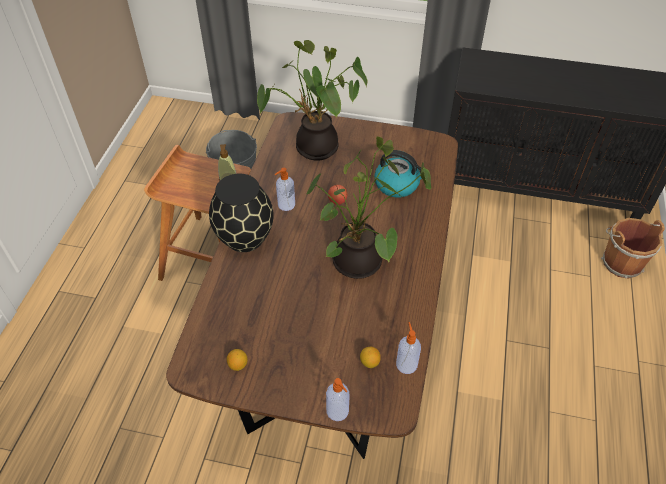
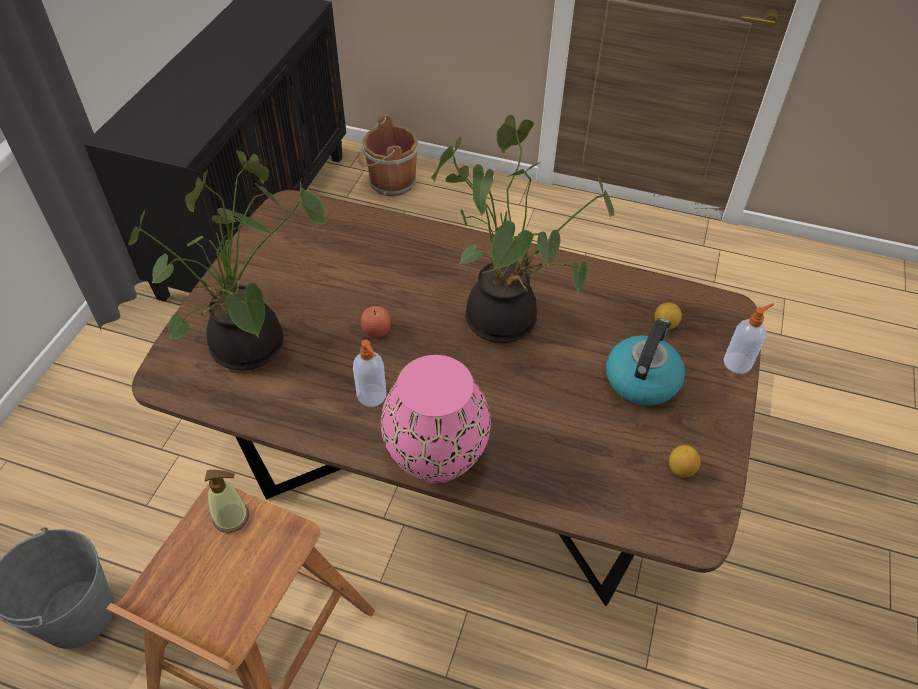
camera: 85 degrees left, 0 degrees up
(244, 238) = (436, 457): black vase -> pink vase
(397, 184) = (359, 260): kettle -> kettle (641, 379)
(406, 364) = (664, 291): soap dispenser -> none

